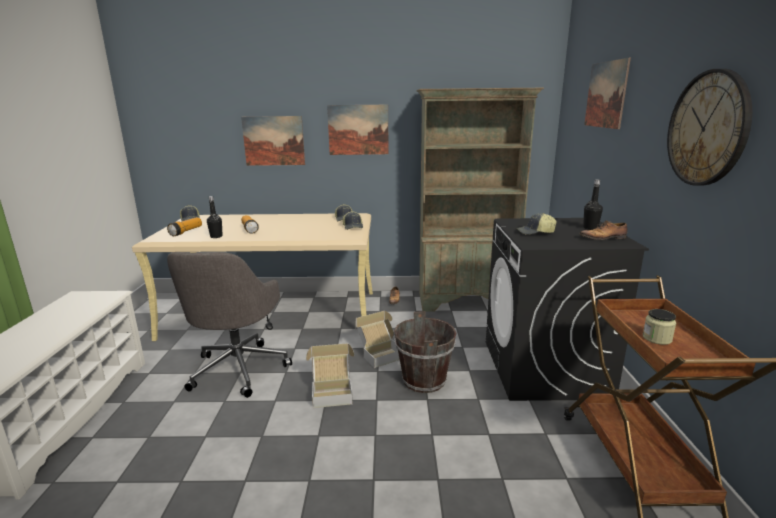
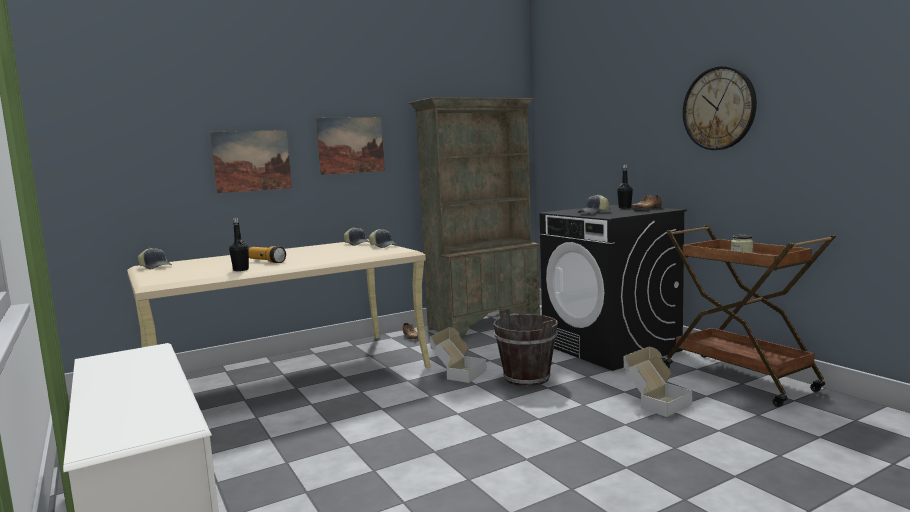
camera: 30 degrees left, 10 degrees down
(186, 232) = (185, 273): flashlight -> none
(239, 370) = (324, 421): grey office chair -> none
(332, 392) = (454, 407): cardboard box -> cardboard box (656, 403)
(606, 94) = (598, 100): picture -> none

